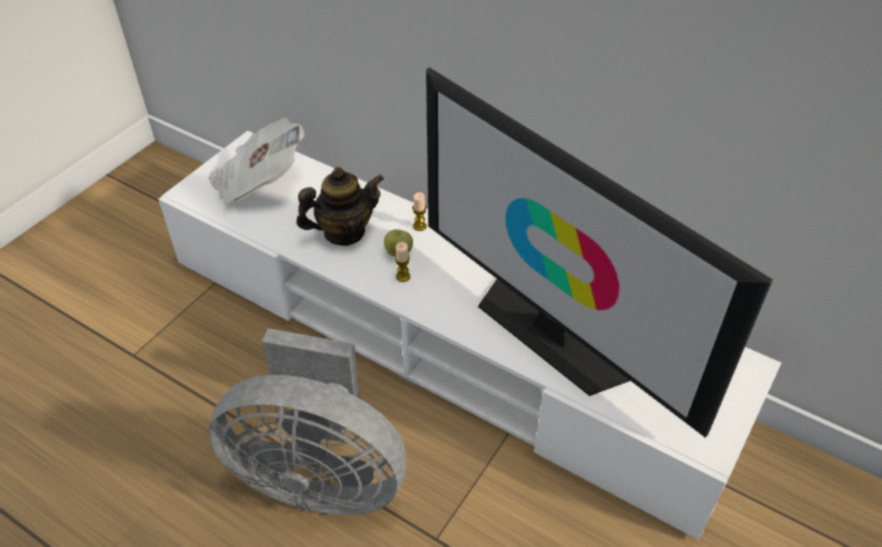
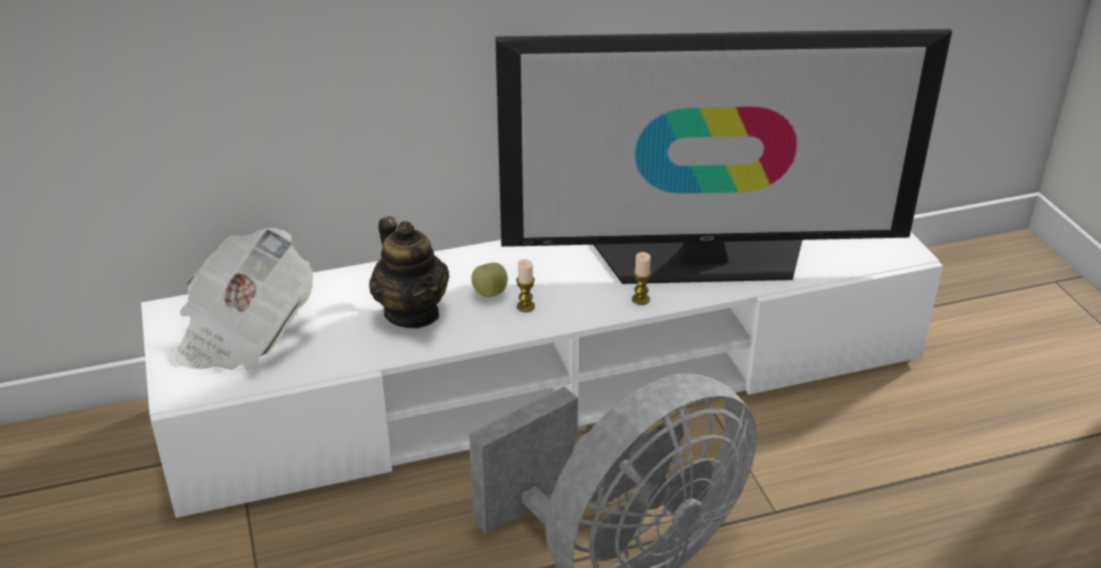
camera: 50 degrees left, 10 degrees down
(344, 232) = (412, 313): teapot -> teapot turned 135 degrees clockwise
(419, 226) = (471, 264): candle -> candle (640, 299)

